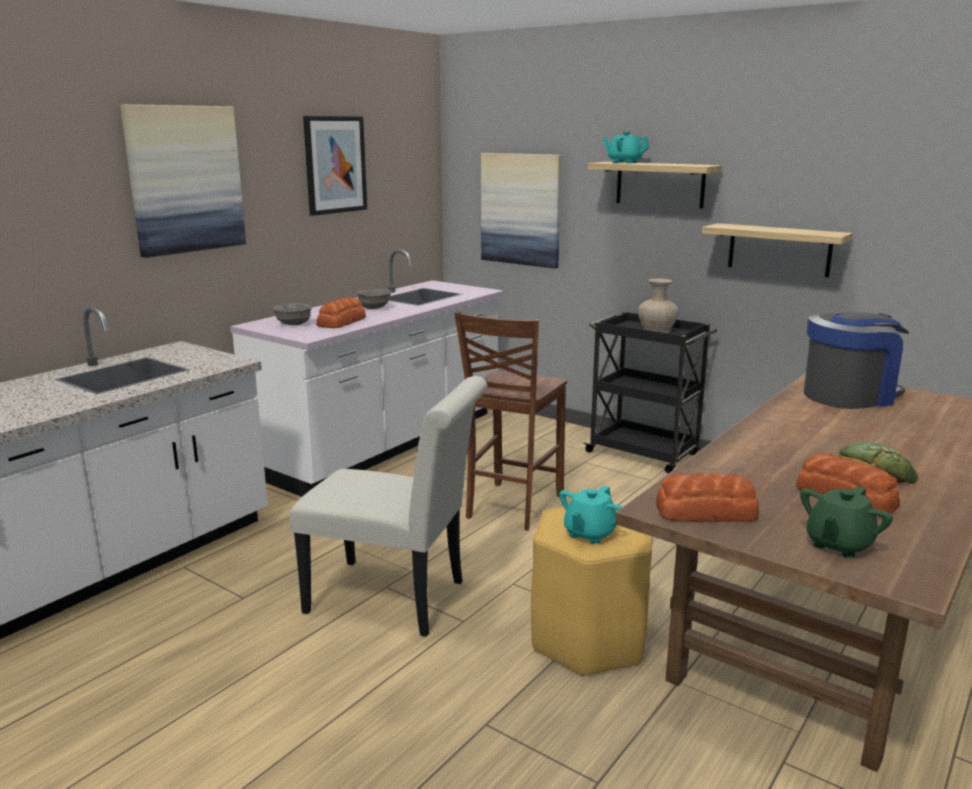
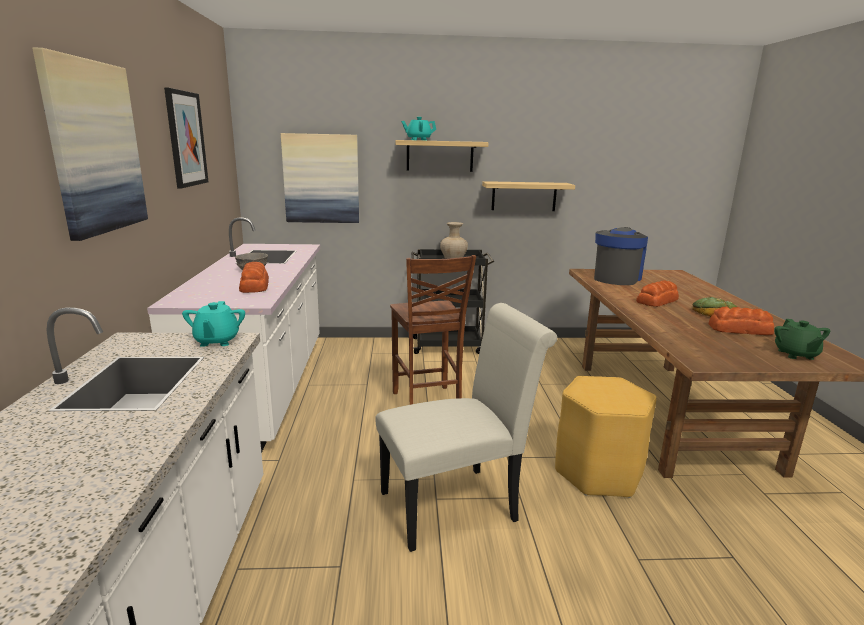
camera: 40 degrees left, 0 degrees up
(293, 324) = (212, 295): grey bowl -> none
(589, 534) = (617, 397): turquoise teapot -> turquoise teapot (217, 341)
(707, 512) = (722, 357): bread -> bread (657, 301)

